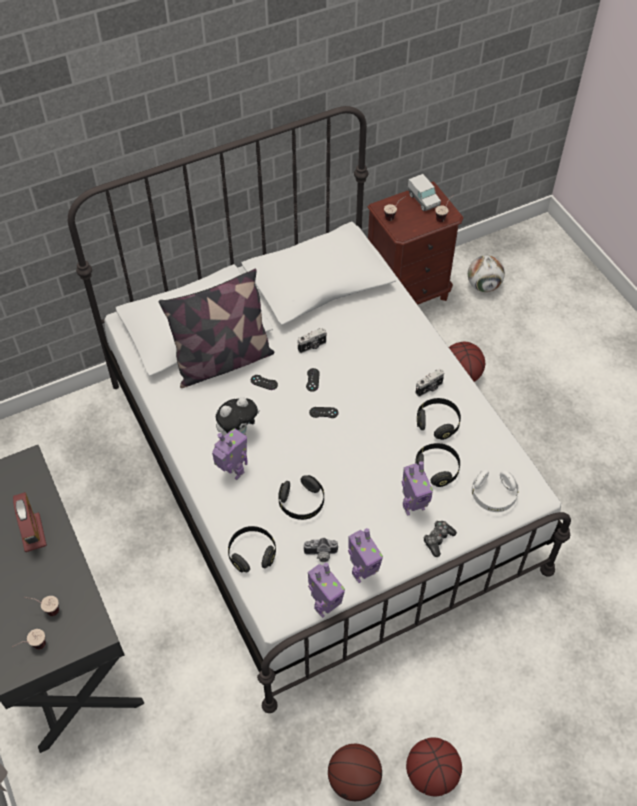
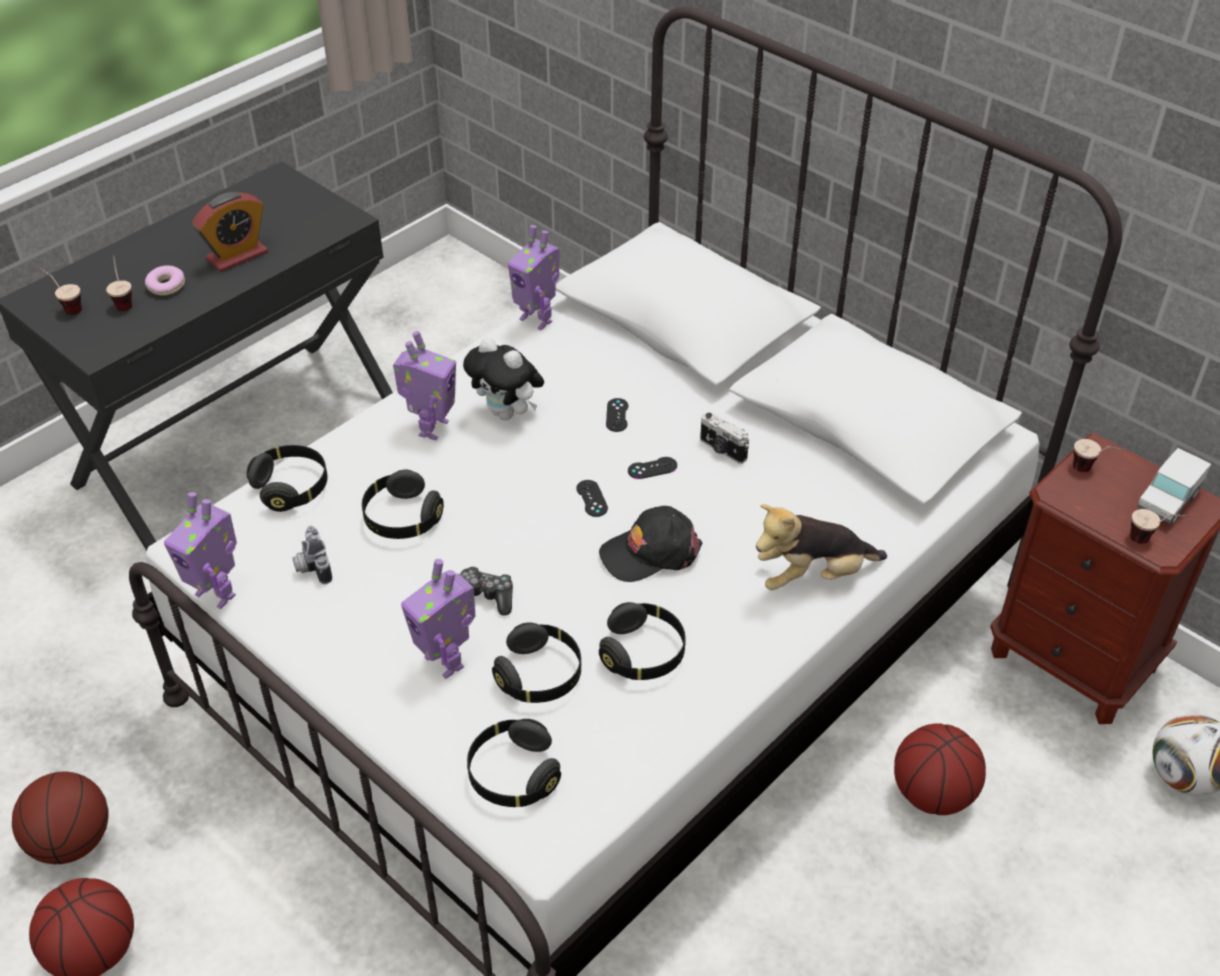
camera: 70 degrees right, 10 degrees down
(43, 581) = (166, 286): none -> donut
(222, 361) = (634, 361): pillow -> none
(362, 572) = (293, 625): toy robot -> toy robot (537, 319)
(373, 399) = (650, 552): none -> black cap
(414, 341) = (812, 576): none -> plush toy
(429, 388) = (716, 624): camera -> none
(438, 540) = (388, 712): game controller -> game controller (485, 597)
(493, 496) = (513, 775): white headphones -> black headphones

